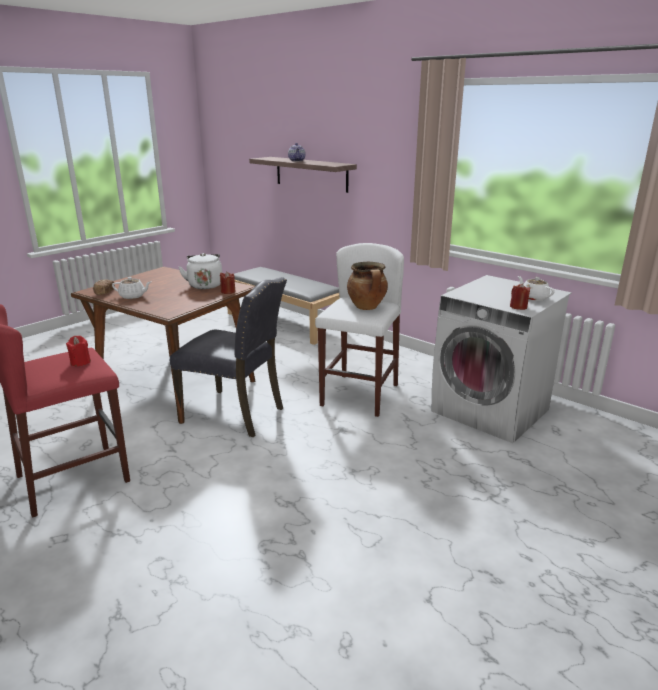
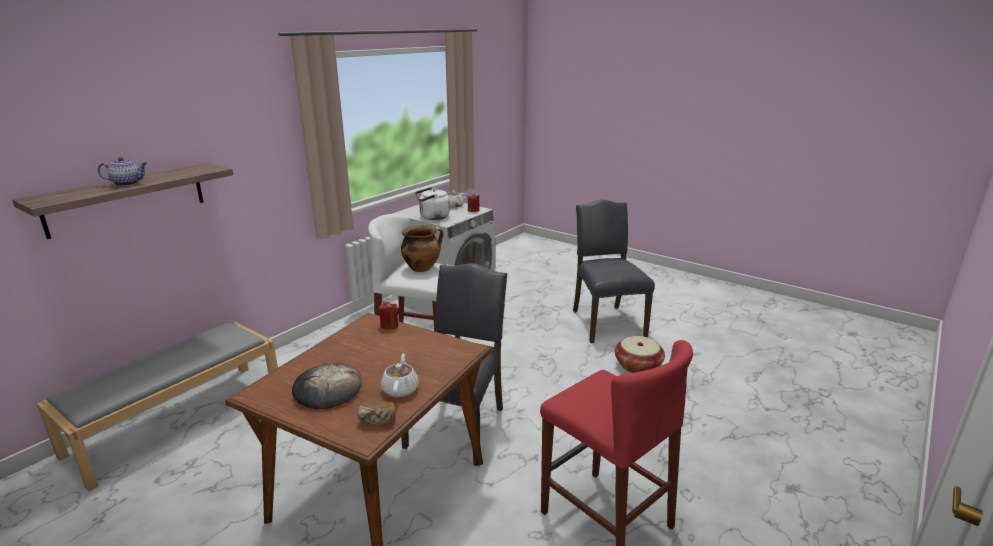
camera: 95 degrees left, 0 degrees up
(80, 362) = (595, 390): red candle -> none
(151, 282) = (327, 390): none -> bread
(205, 285) = (357, 344): white kettle -> white kettle (432, 217)
(315, 557) = (638, 366): none -> basket
(457, 548) = (605, 322): none -> grey chair

